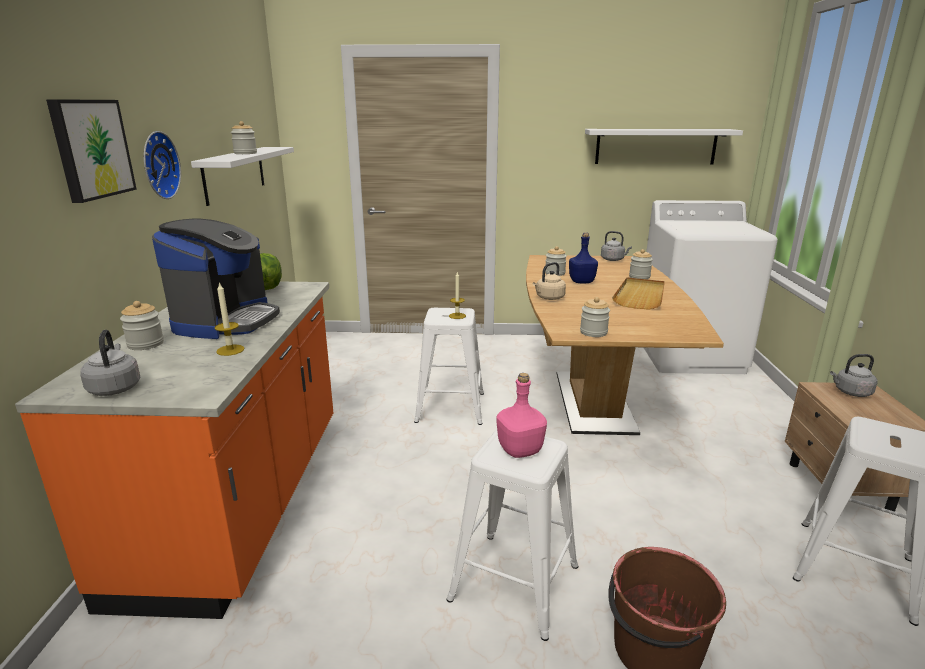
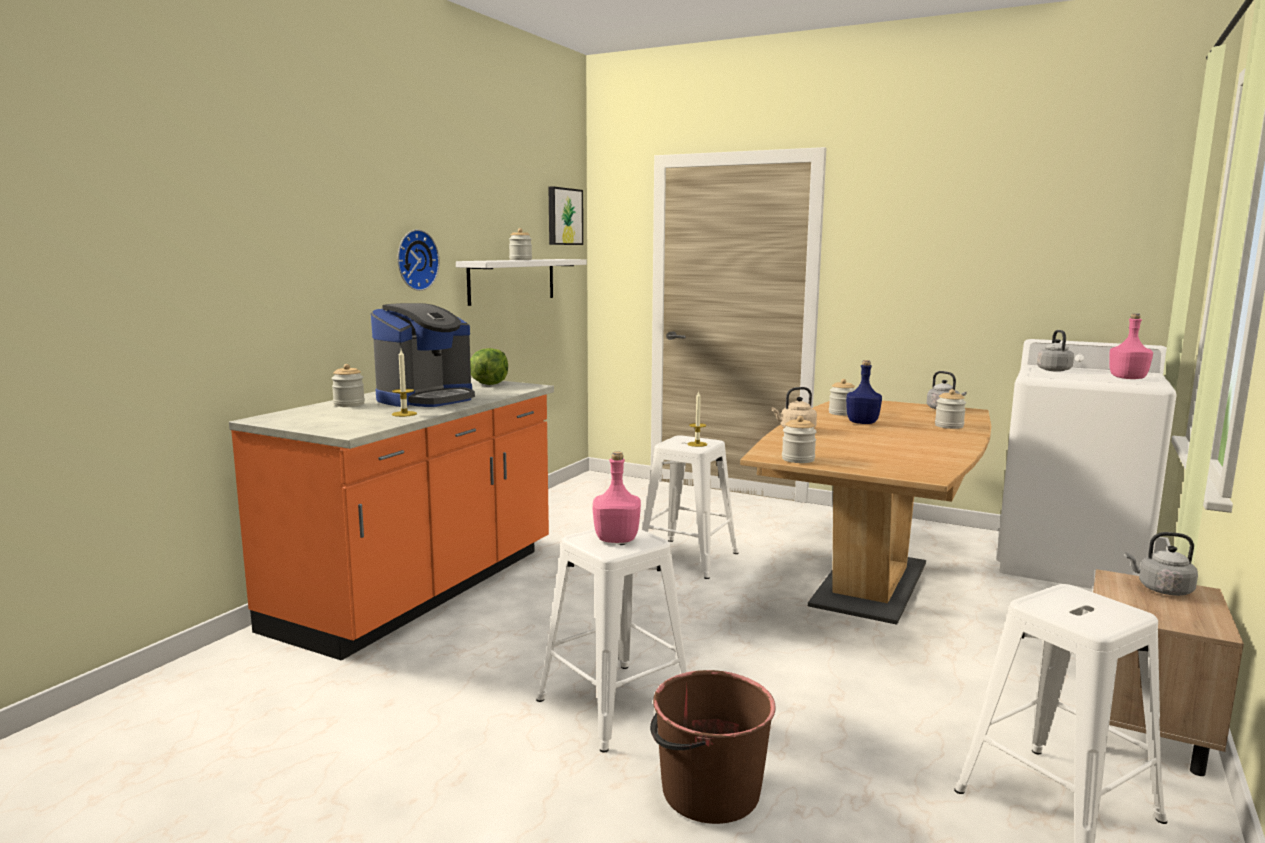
camera: 25 degrees right, 10 degrees down
(91, 149) = (346, 238): picture -> picture (563, 216)
(115, 387) = (297, 422): grey kettle -> grey kettle (1053, 370)
(640, 296) = (916, 440): beige tray -> none
(655, 146) = (1030, 268): white shelf -> none
(737, 228) = (1127, 378): none -> pink bottle

